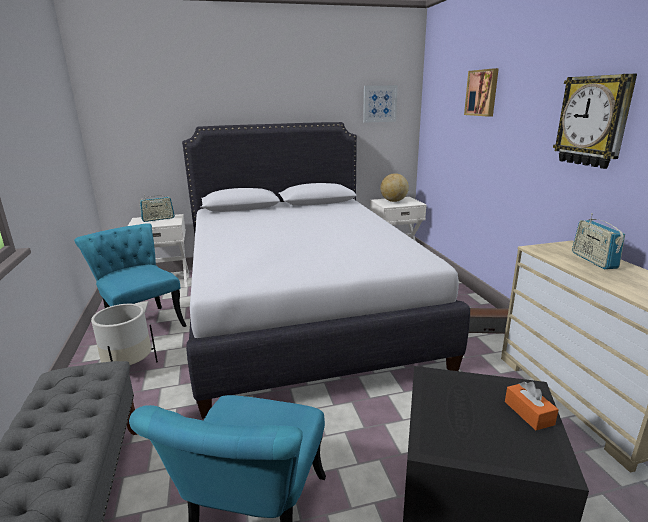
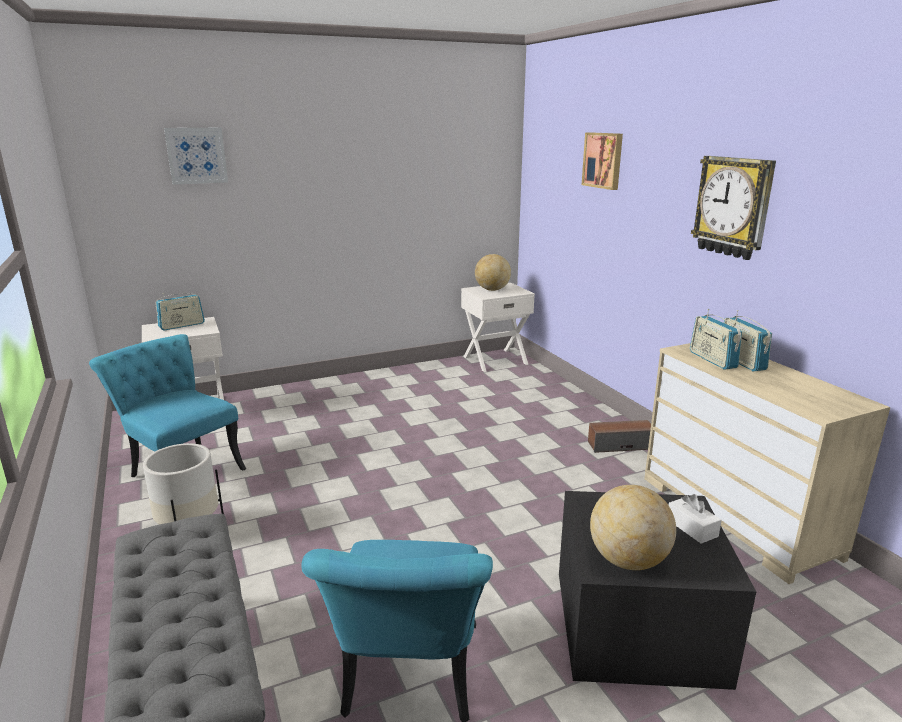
camera: 10 degrees left, 0 degrees up
(300, 309) = (391, 437): white bed -> none
(379, 103) = (470, 165): picture -> picture (196, 155)
(458, 440) = (628, 560): none -> globe
(528, 413) = (691, 527): orange tissue box -> white tissue box
(565, 257) = (712, 360): none -> radio

